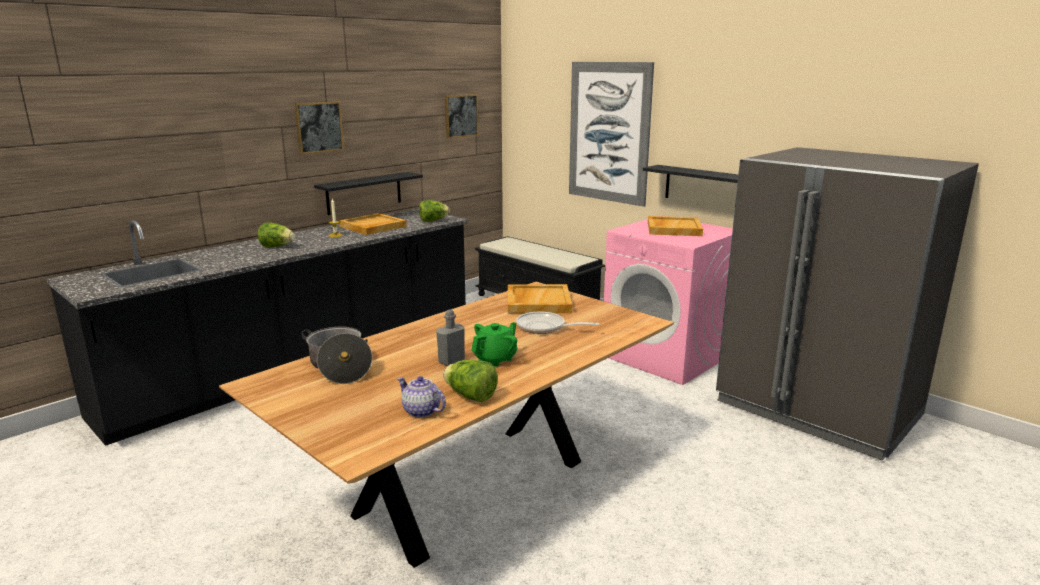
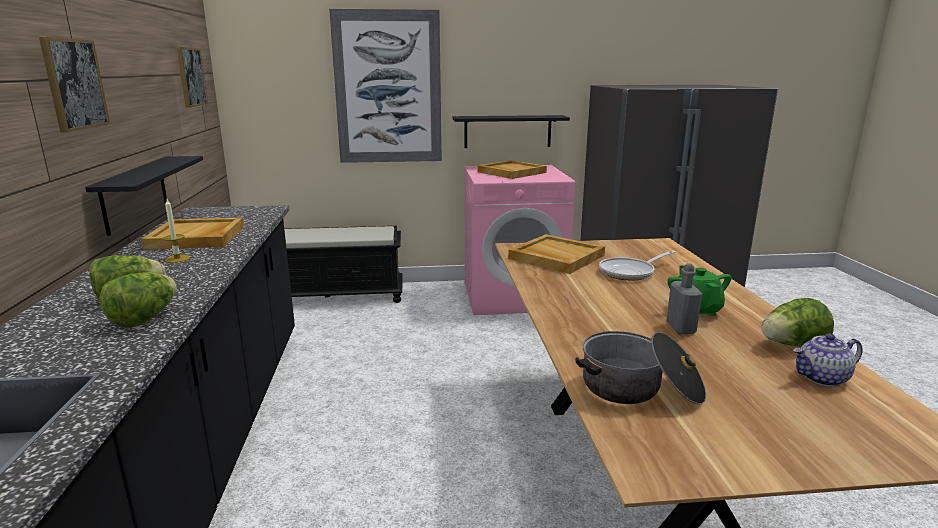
camera: 50 degrees left, 0 degrees up
(433, 221) = (255, 214): lettuce -> lettuce (144, 318)

